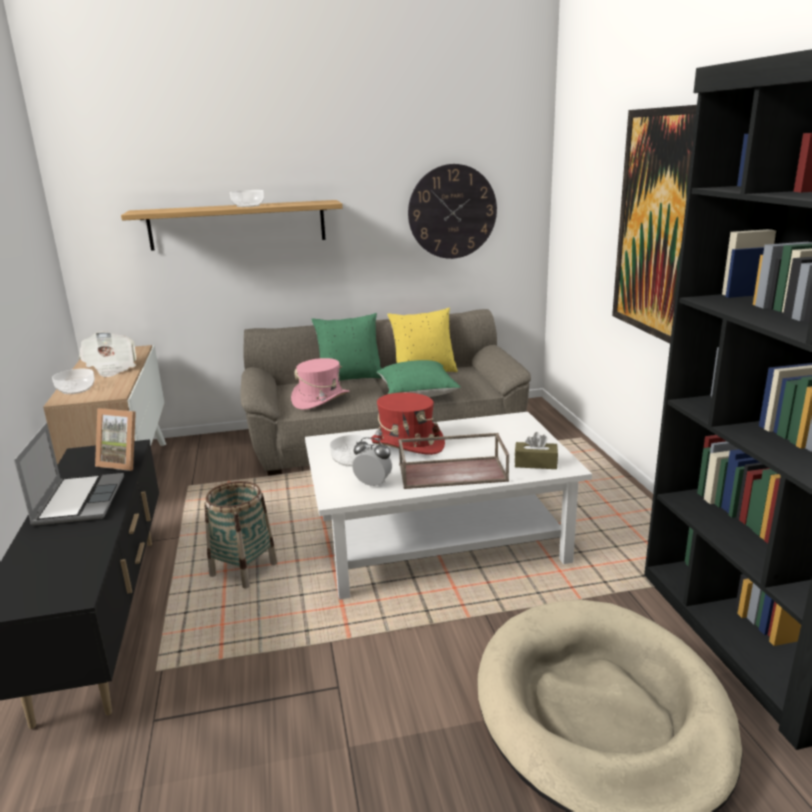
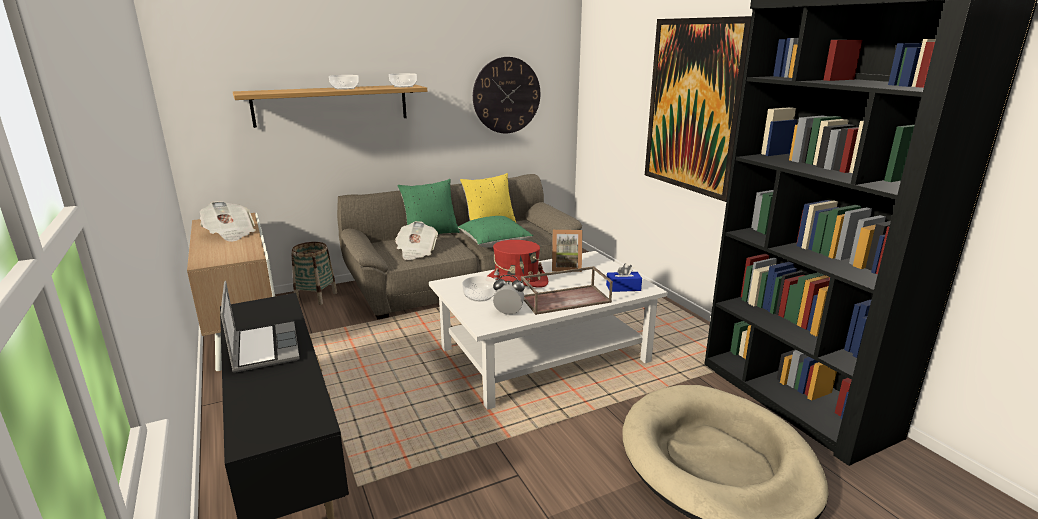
camera: 15 degrees left, 0 degrees up
(76, 389) = (209, 254): bowl -> bowl (403, 86)
(124, 462) = (284, 313): picture frame -> picture frame (566, 267)
(243, 569) = (394, 396): basket -> basket (316, 297)
(321, 399) = (416, 252): pink hat -> newspaper
(535, 463) = (623, 288): brown tissue box -> blue tissue box

